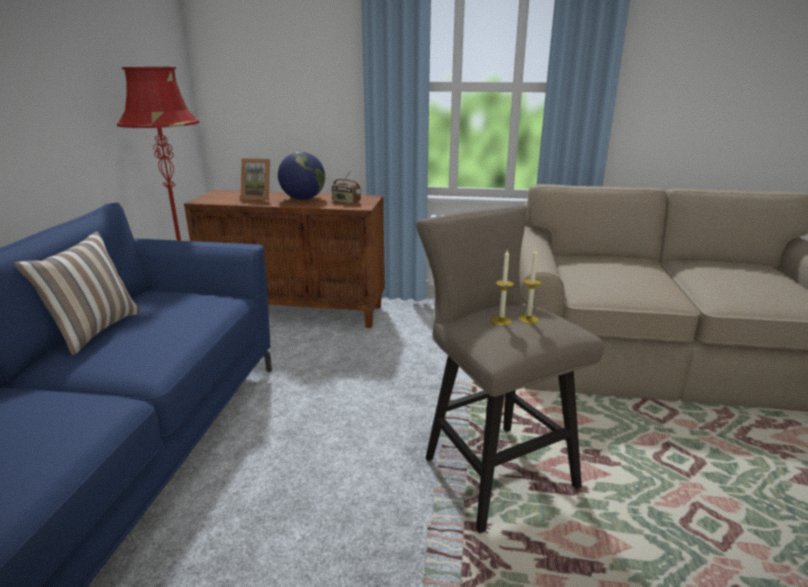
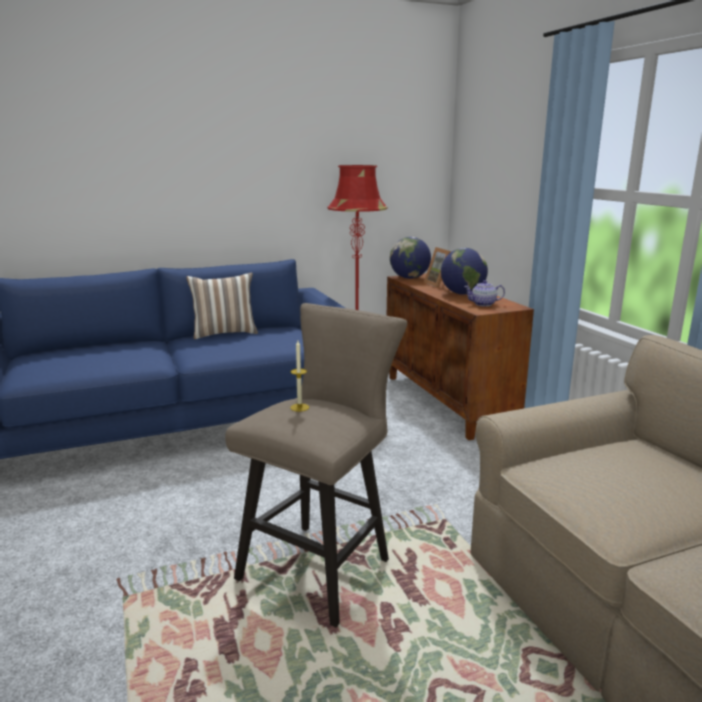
camera: 60 degrees right, 5 degrees down
(212, 199) = (409, 278): none -> globe
(346, 201) = (483, 304): radio -> teapot
(528, 319) = (314, 416): candle -> none

